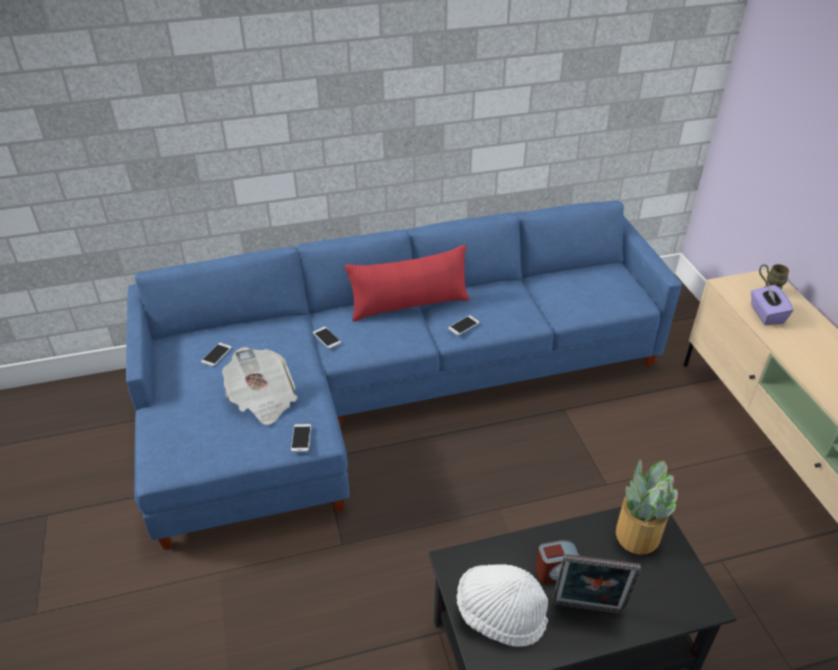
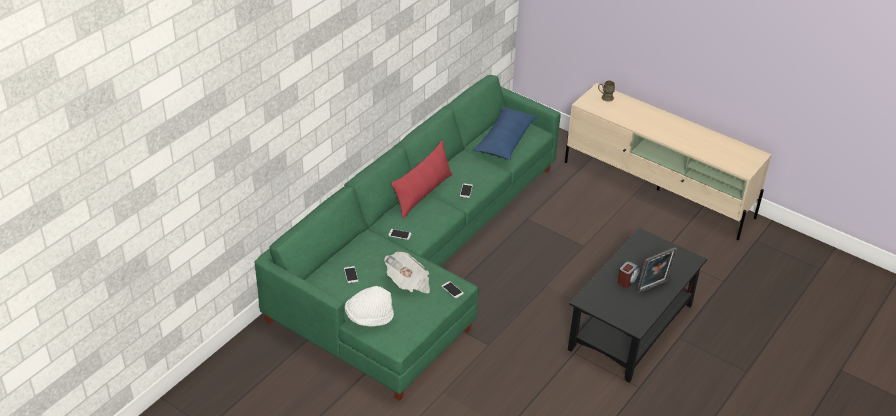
camera: 40 degrees left, 0 degrees up
(382, 387) = (417, 258): blue sofa -> green sofa
(500, 614) = (622, 308): white hat -> white hat (369, 317)
(582, 290) = (505, 140): none -> blue pillow
(638, 533) = (644, 247): potted plant -> none
(766, 314) = (615, 112): purple tissue box -> none

